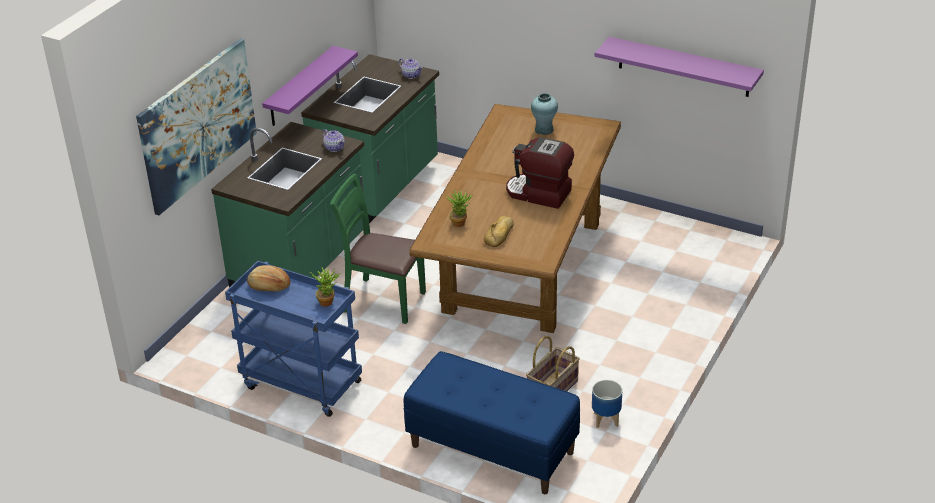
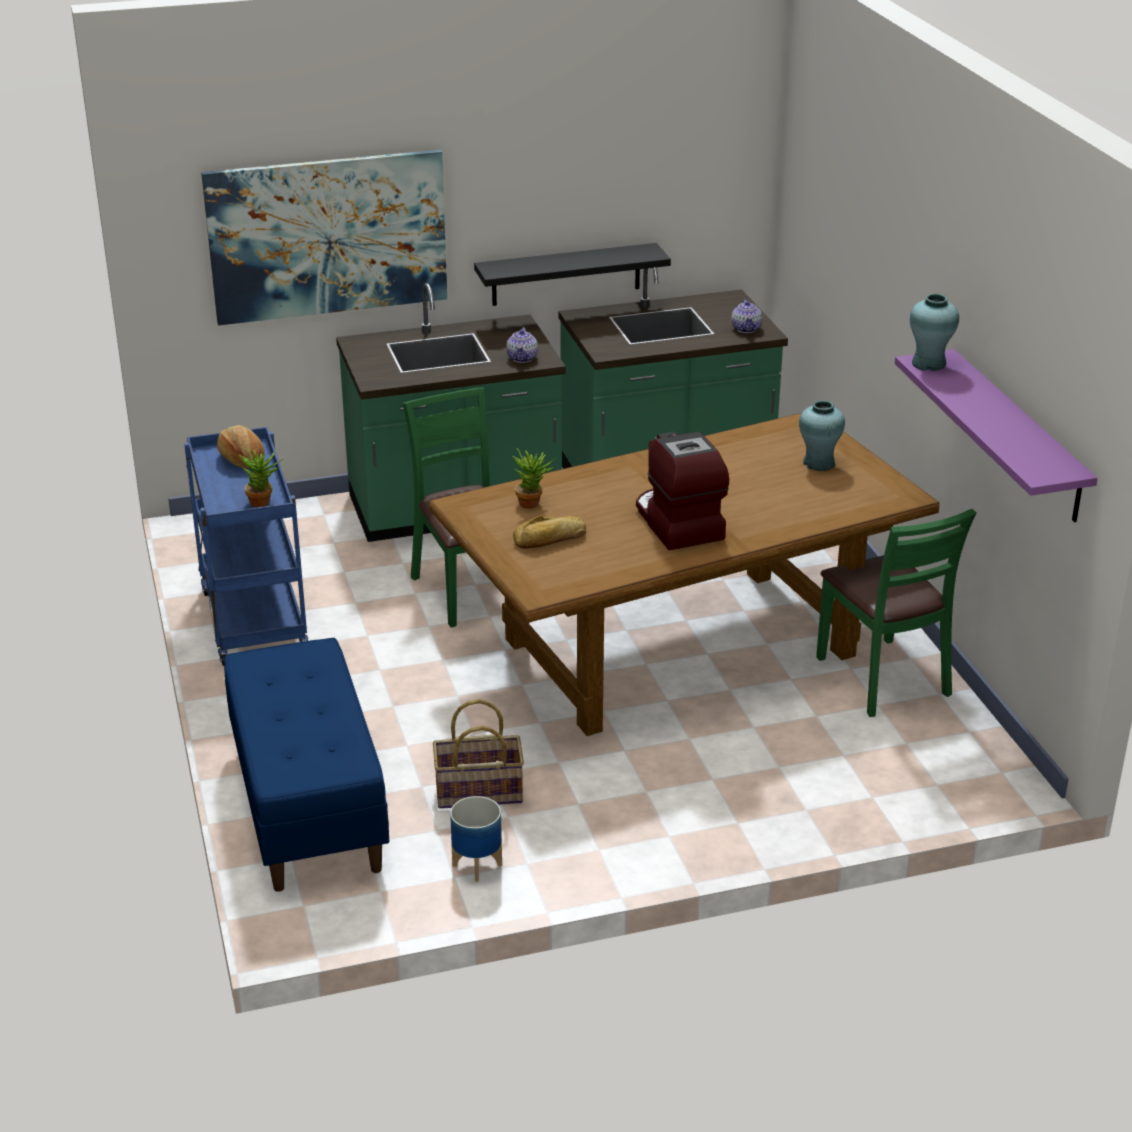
camera: 45 degrees right, 5 degrees down
(300, 87) = (566, 274): purple shelf -> black shelf
(614, 49) = (929, 364): none -> turquoise vase
(623, 227) = (882, 678): none -> green chair

